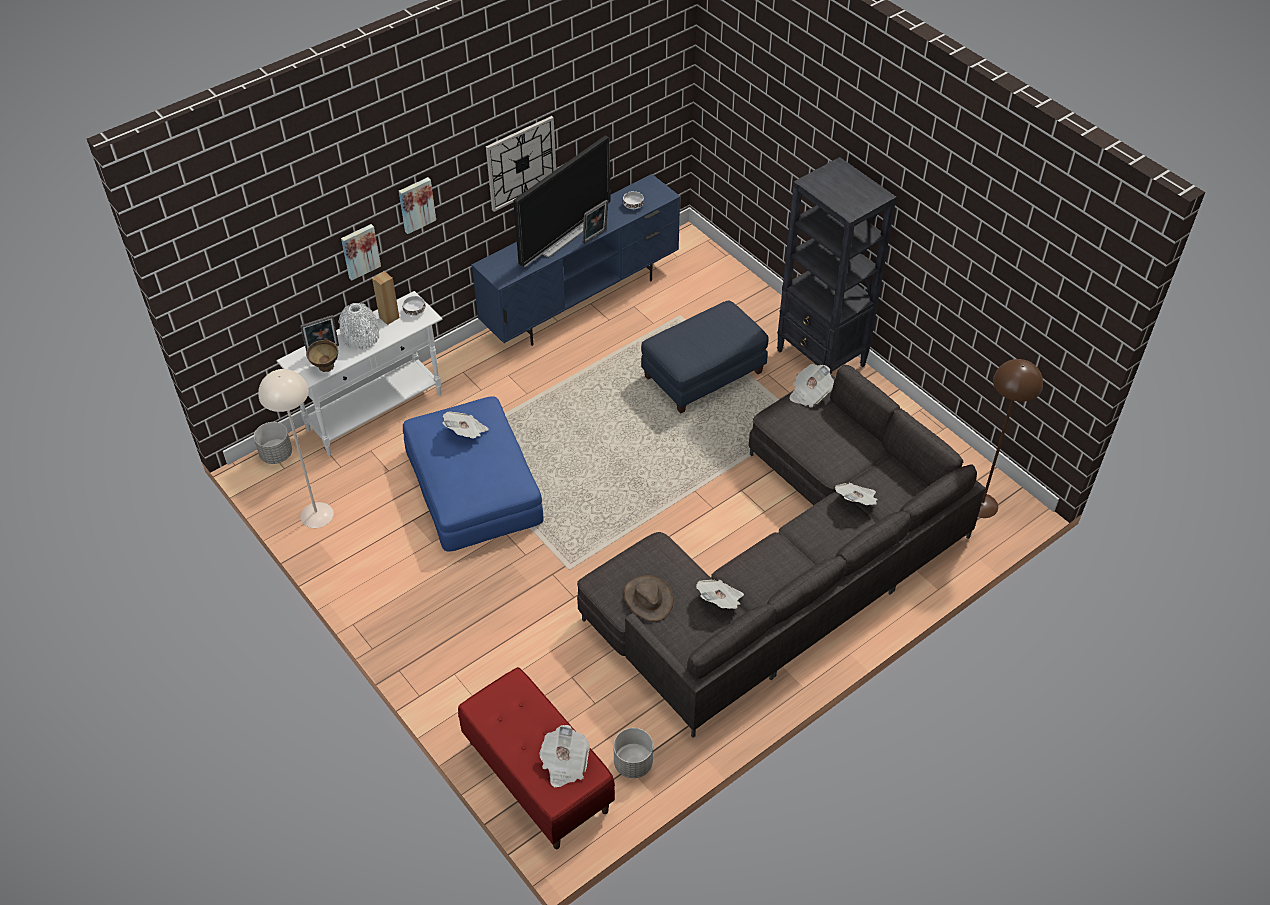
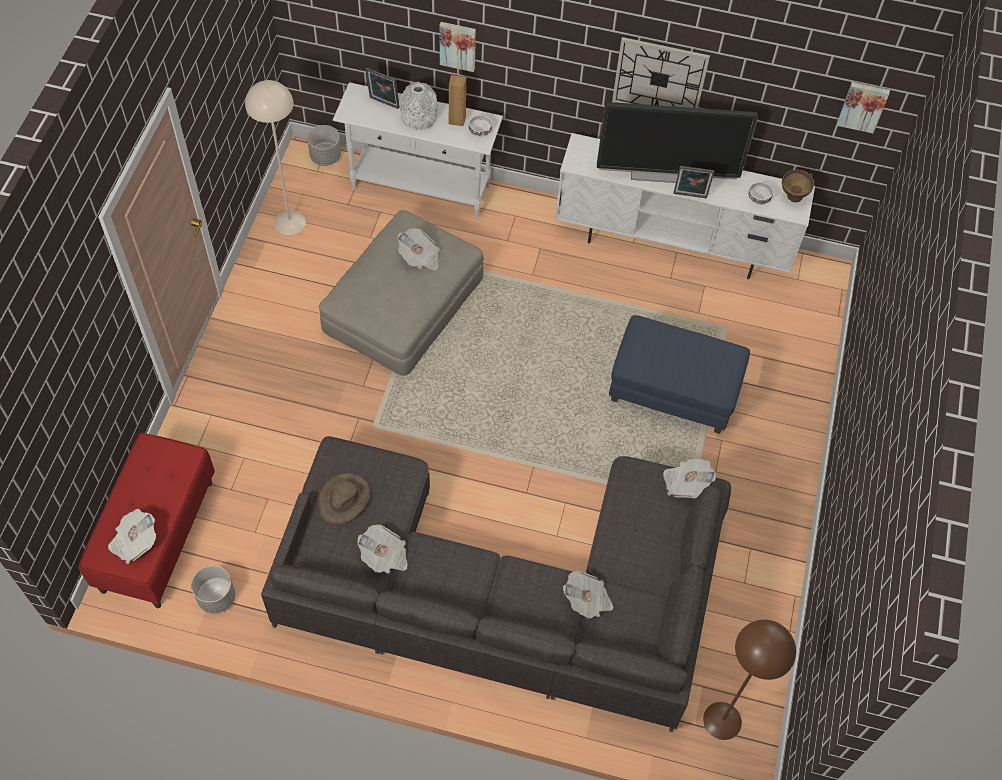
camera: 50 degrees right, 10 degrees up
(326, 369) = (366, 118): brown bowl -> brown bowl (792, 198)
(416, 204) = (528, 42): picture -> picture (863, 106)
(473, 485) = (403, 303): blue ottoman -> beige ottoman
(582, 301) = (673, 244): blue tv stand -> white tv stand
(821, 359) = (782, 472): black bookcase -> none

